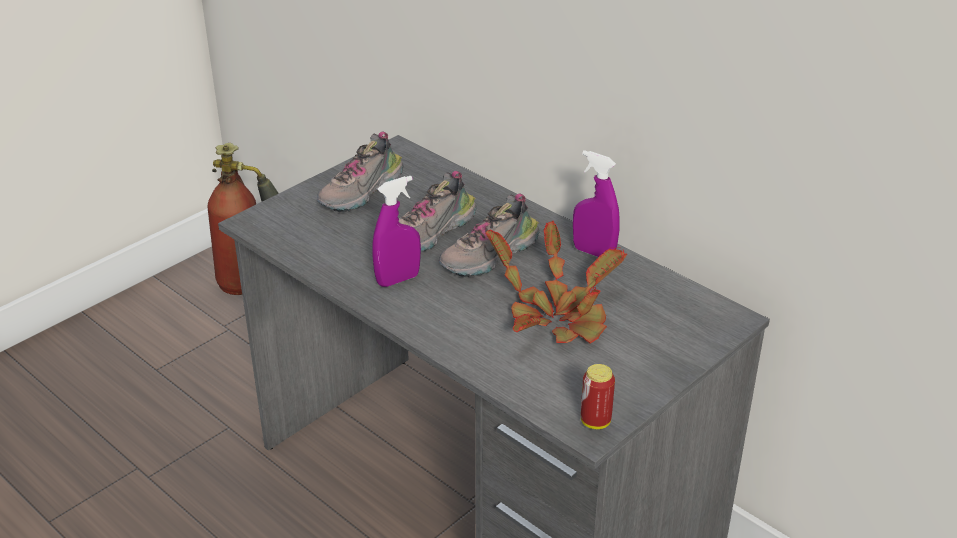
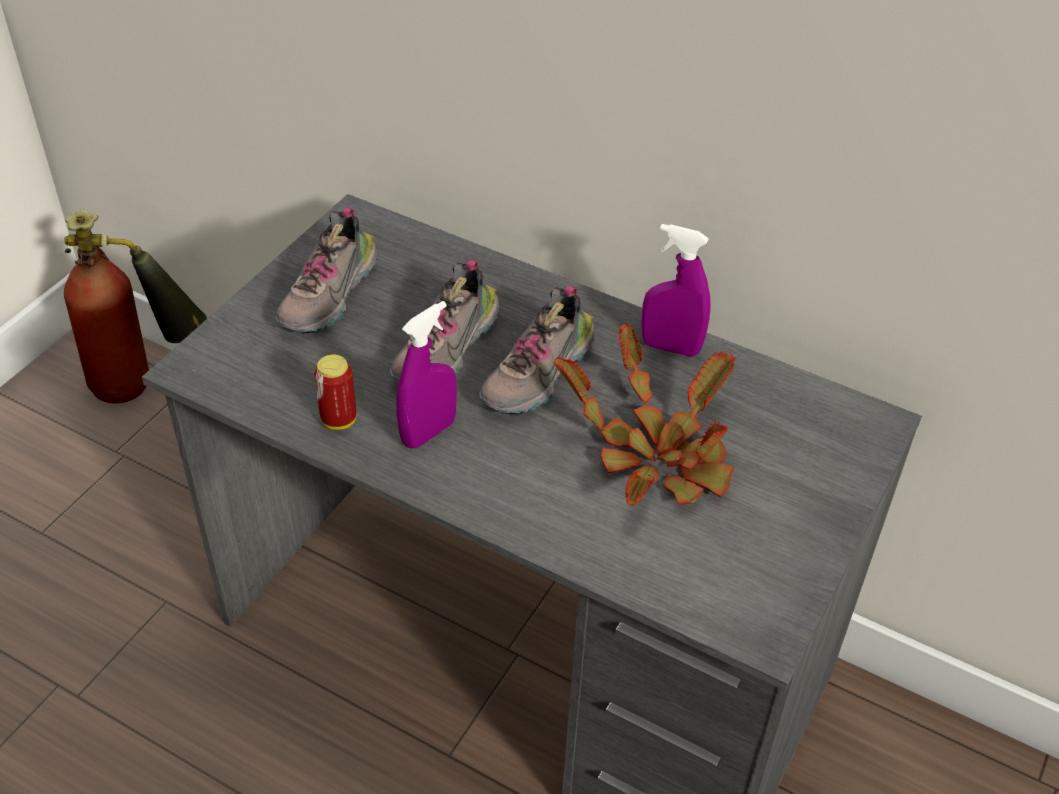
camera: 15 degrees left, 10 degrees up
(595, 422) = (766, 619): can -> can (338, 420)

